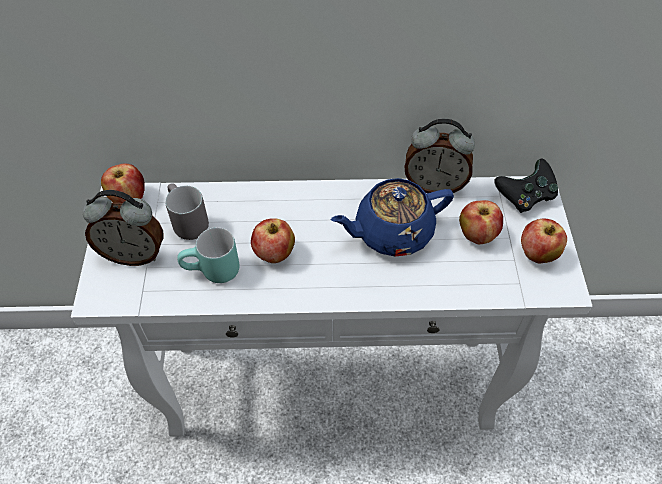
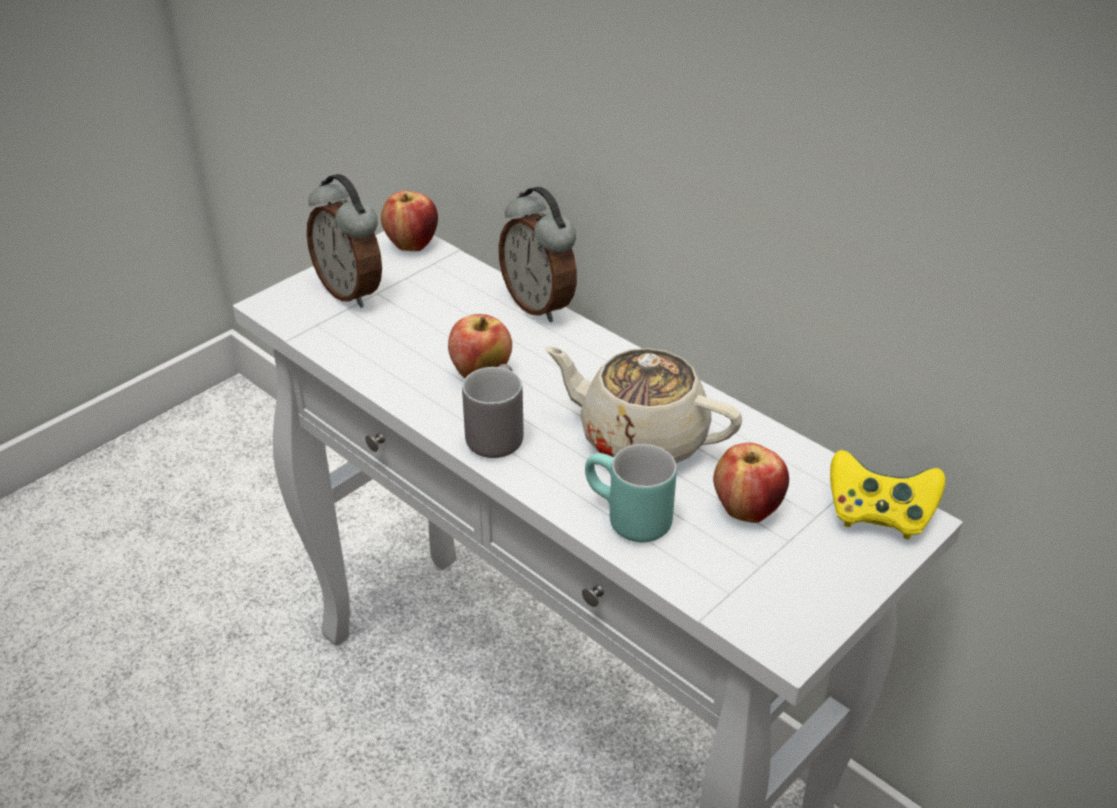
camera: 45 degrees right, 15 degrees down
(185, 223) = (434, 295): grey mug -> grey mug (493, 433)
(212, 273) = (398, 351): turquoise mug -> turquoise mug (625, 520)
(391, 232) = (640, 438): blue teapot -> beige teapot
(434, 185) = (766, 428): alarm clock -> alarm clock (540, 305)
(525, 197) = (878, 515): black game controller -> yellow game controller
(537, 254) = (801, 581): apple -> none

